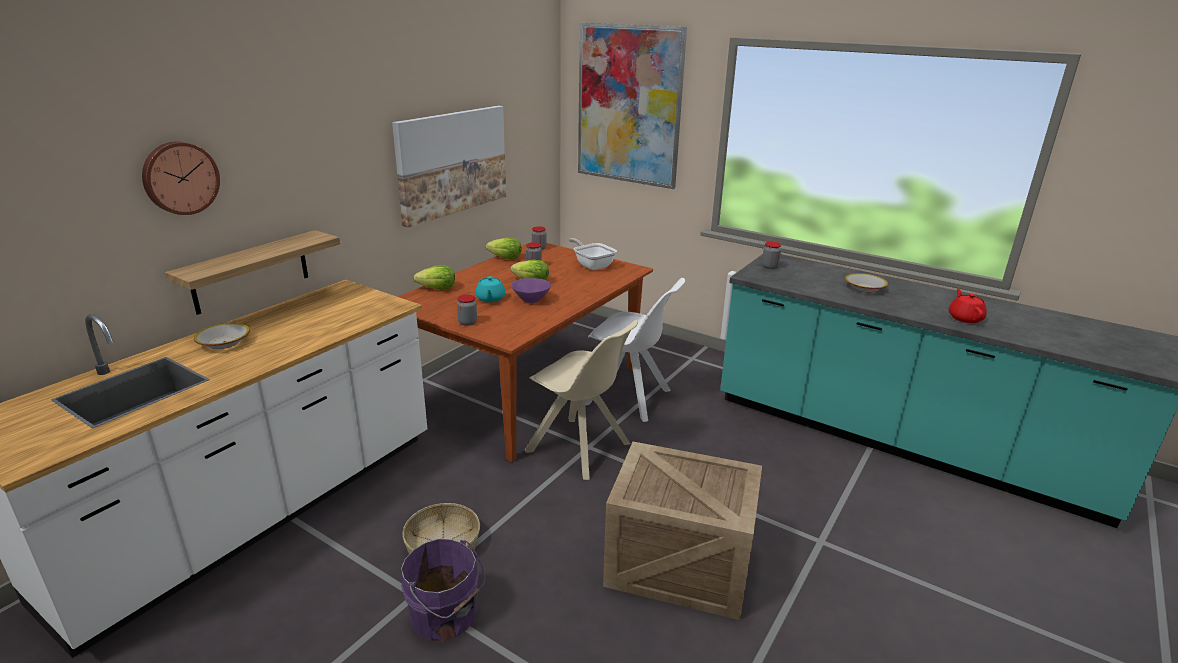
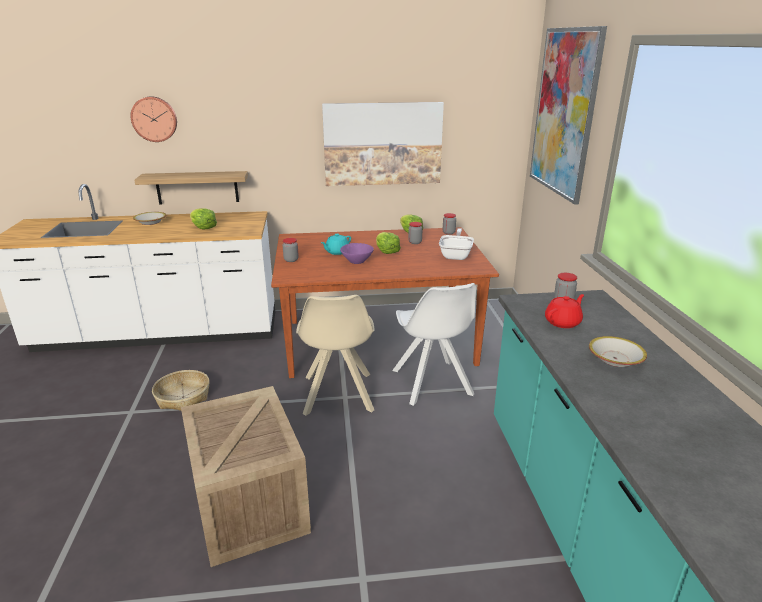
camera: 50 degrees right, 0 degrees up
(437, 288) = (326, 236): lettuce -> lettuce (203, 227)
(445, 616) = (120, 431): purple bucket -> none
(965, 318) = (662, 444): red teapot -> red teapot (563, 322)

